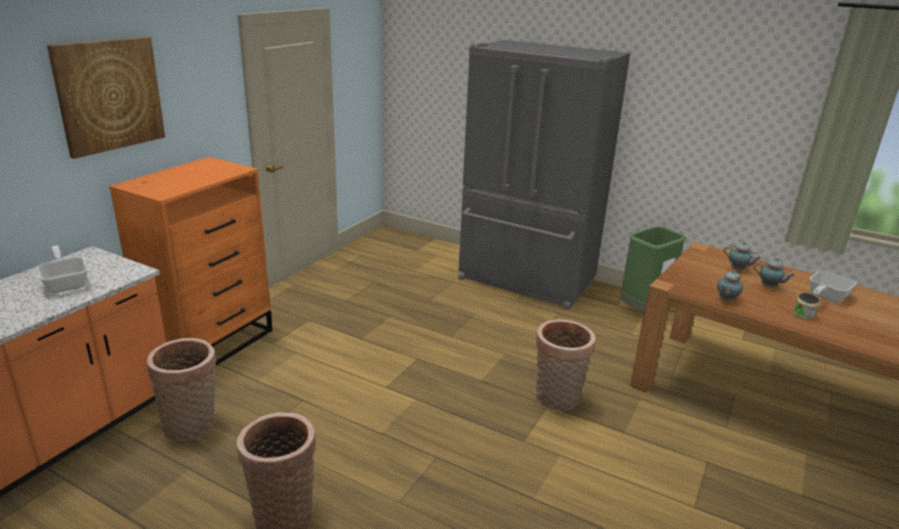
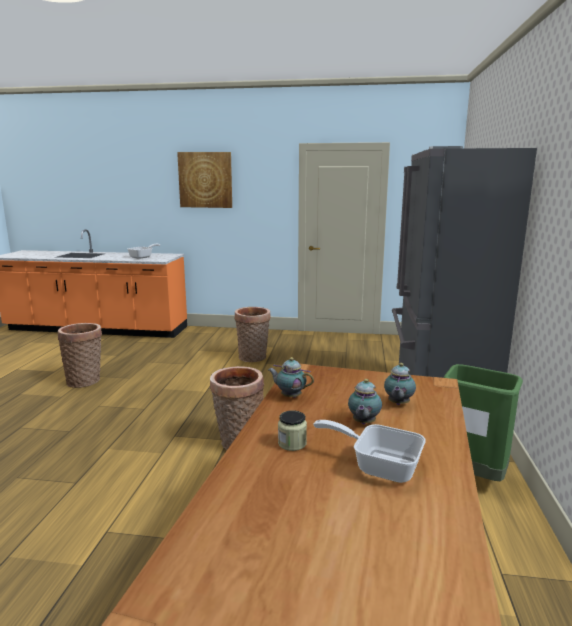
camera: 70 degrees right, 10 degrees down
(192, 425) = (150, 348): basket -> basket (253, 358)
(212, 344) = (225, 334): orange dresser -> none

